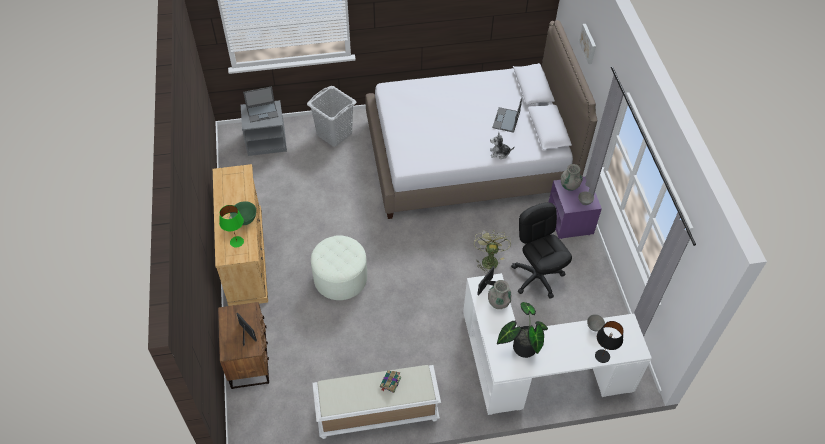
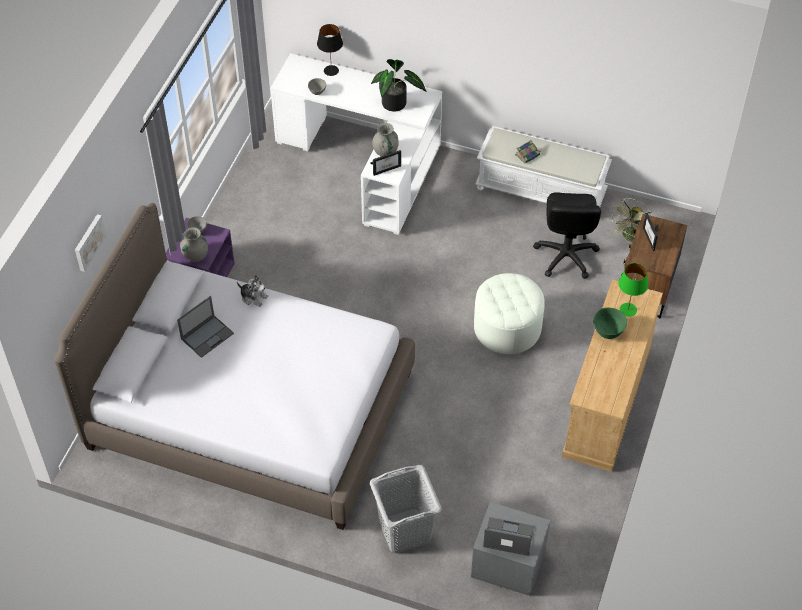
camera: 150 degrees left, 0 degrees up
(489, 259) = (328, 276): green fan -> green fan (630, 238)
(537, 277) = (292, 237): black office chair -> black office chair (566, 256)

